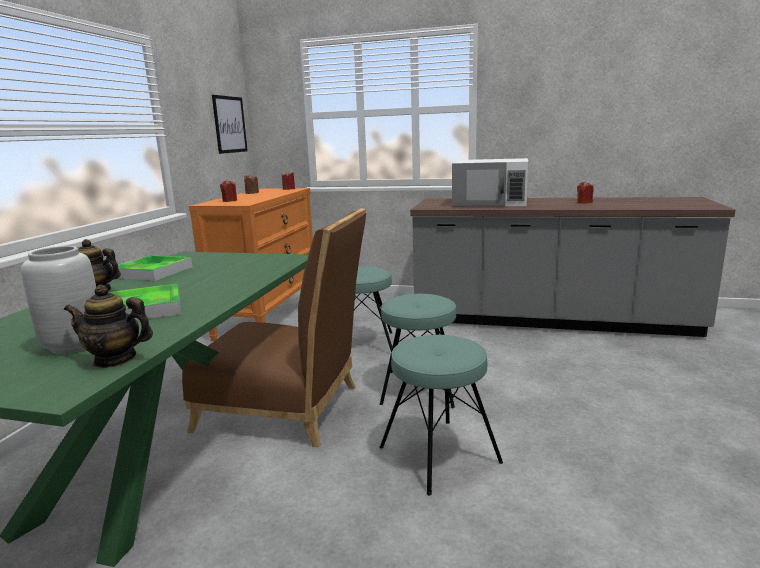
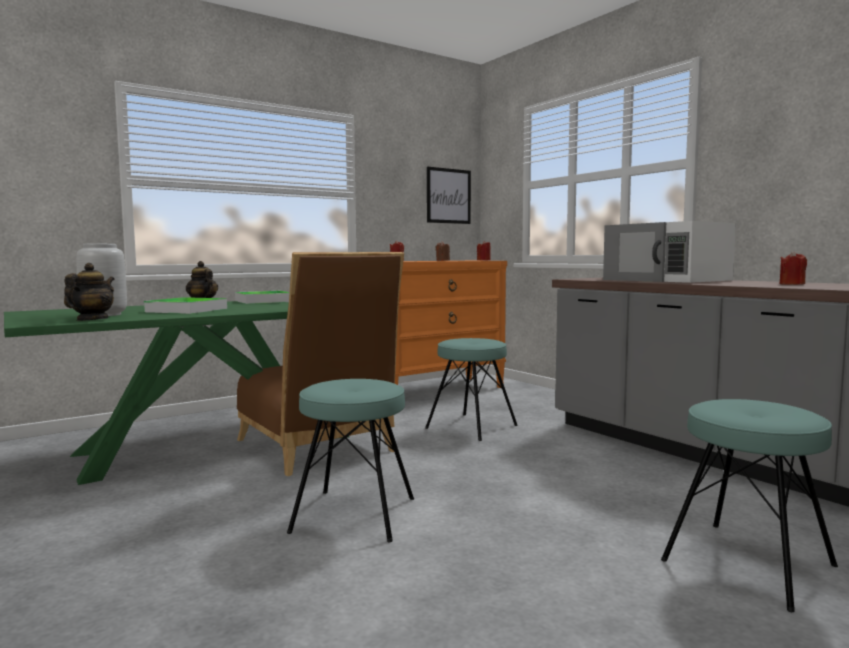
camera: 40 degrees right, 10 degrees down
(115, 359) = (92, 320): teapot -> teapot turned 60 degrees clockwise
(419, 389) = (445, 469): turquoise stool -> turquoise stool (748, 563)

